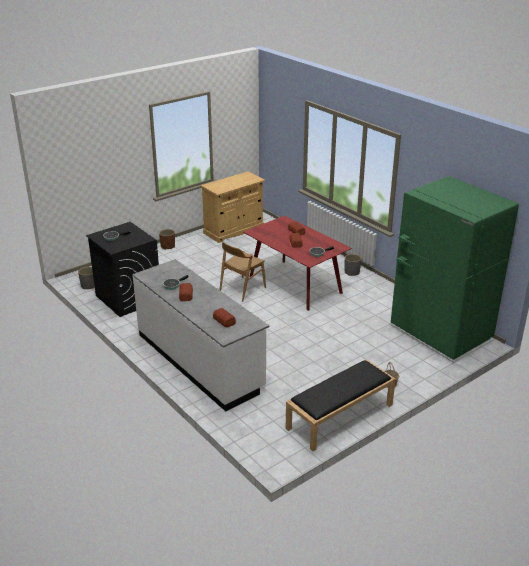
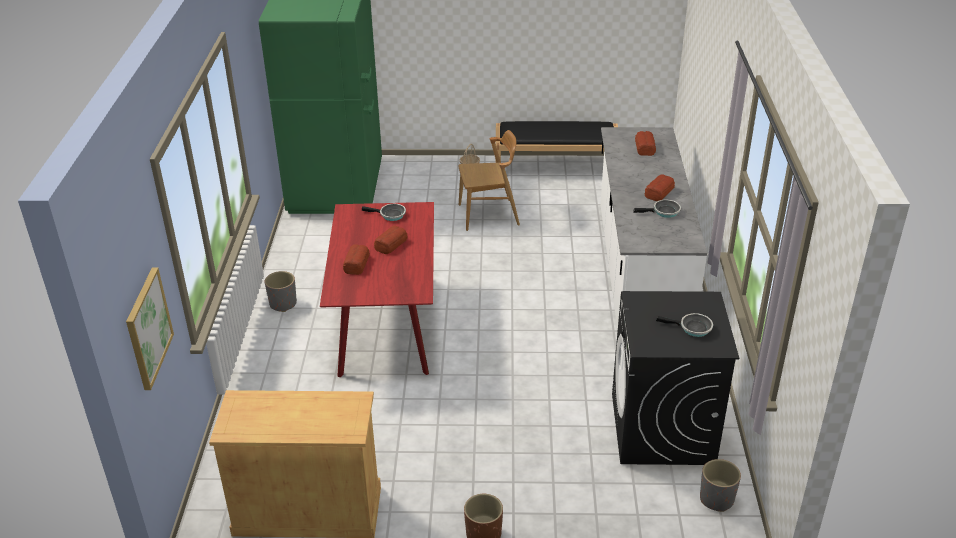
camera: 140 degrees left, 5 degrees up
(242, 289) = (469, 354): brown chair -> brown chair (489, 215)
(278, 138) = (148, 328): none -> picture

